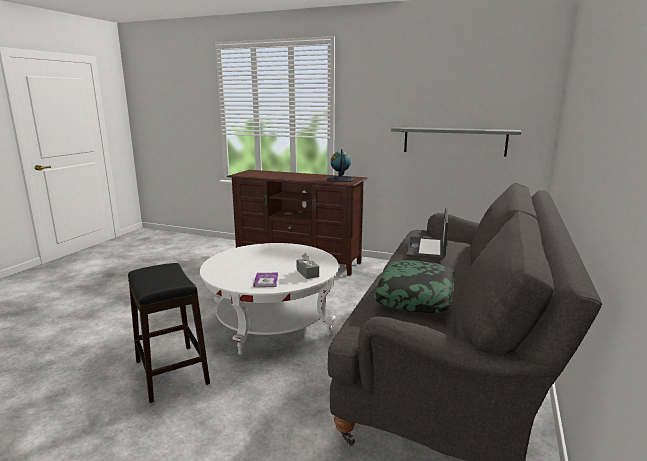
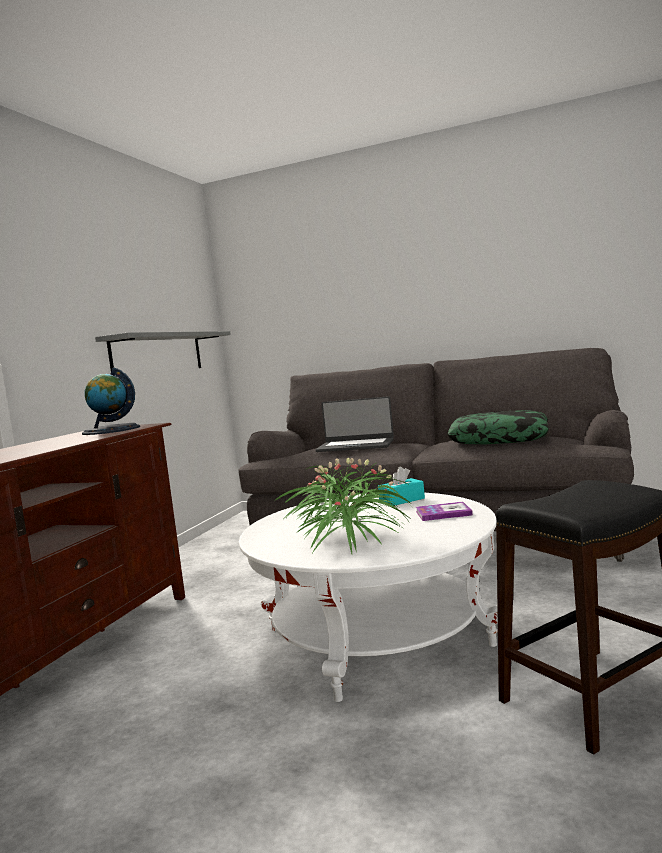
camera: 90 degrees left, 10 degrees down
(247, 260) = (349, 537): none -> potted plant
(307, 273) = (402, 500): grey tissue box -> turquoise tissue box

